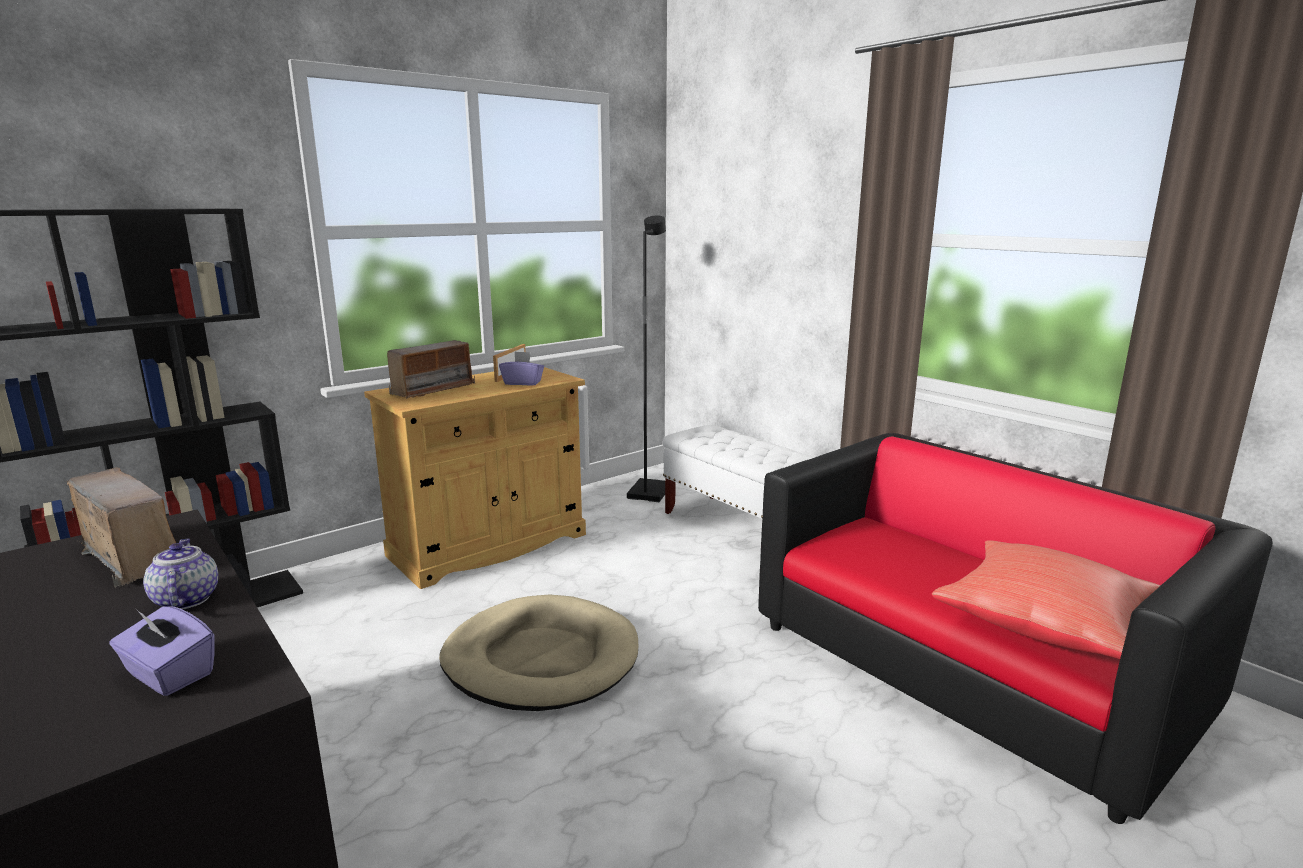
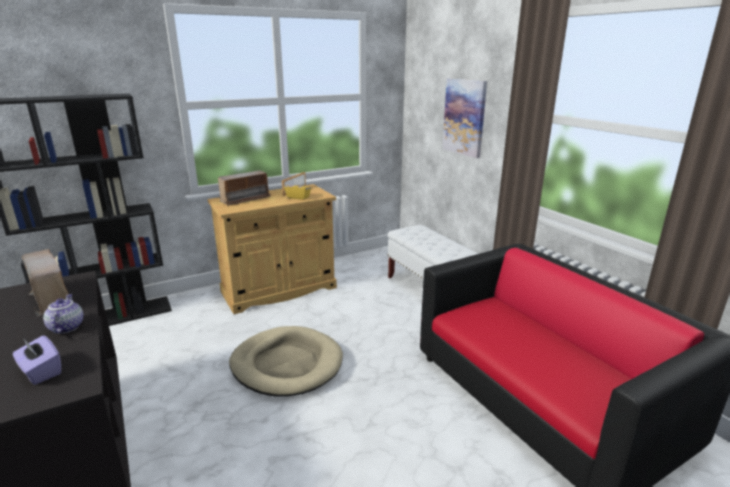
camera: 10 degrees right, 5 degrees up
(523, 383) = (298, 197): purple tissue box -> yellow tissue box
(648, 492) = (382, 262): black floor lamp -> none
(776, 250) = (464, 117): none -> picture
(1044, 624) = (576, 384): red pillow -> none

